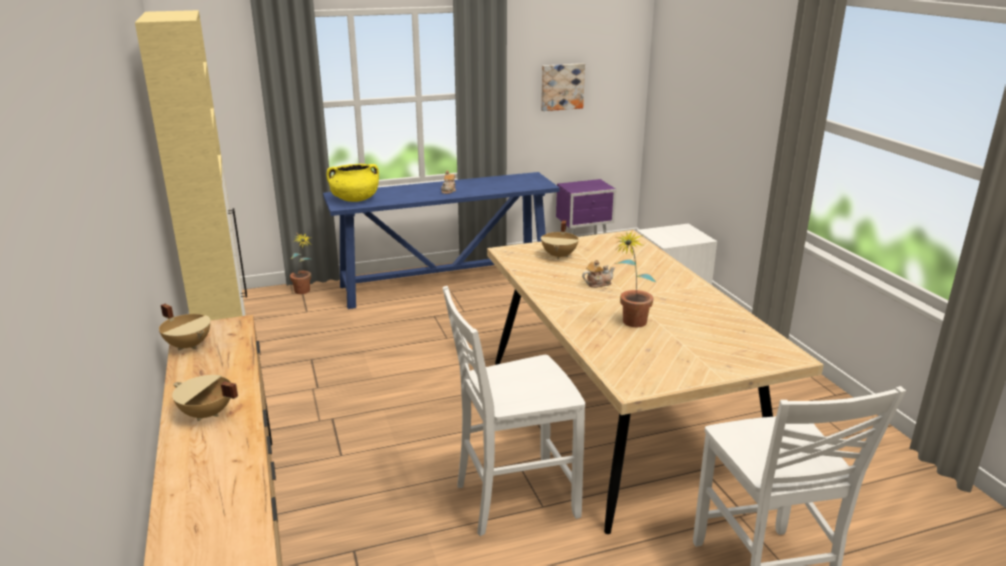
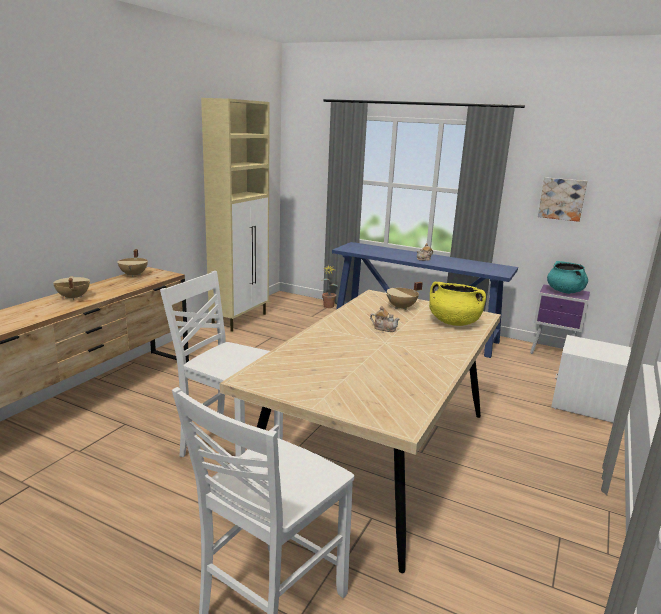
camera: 45 degrees right, 5 degrees down
(355, 199) = (358, 248): yellow cooking pot -> yellow cooking pot (453, 322)
(586, 186) = (565, 291): none -> turquoise cooking pot
(630, 324) = (341, 354): potted plant -> none

